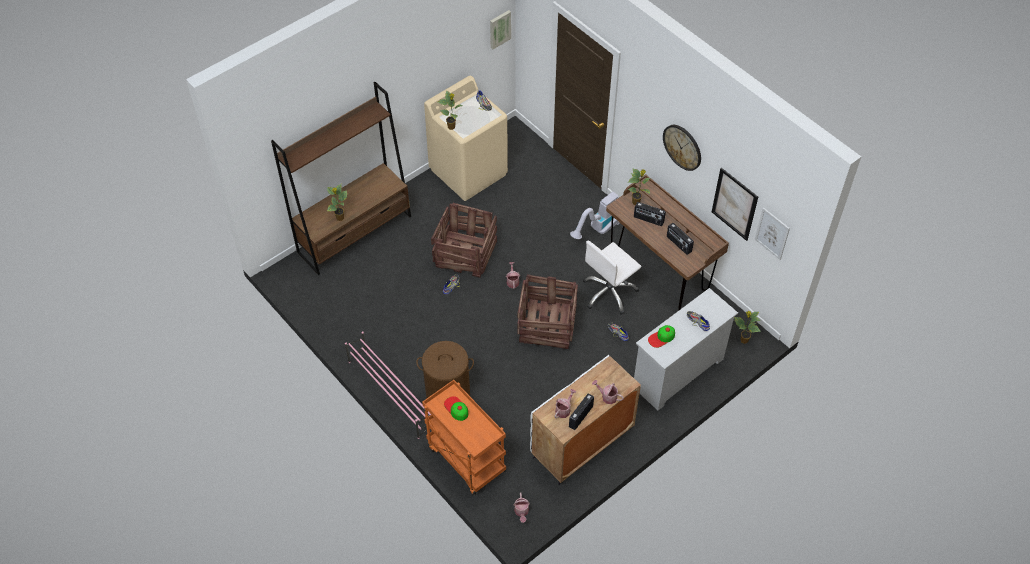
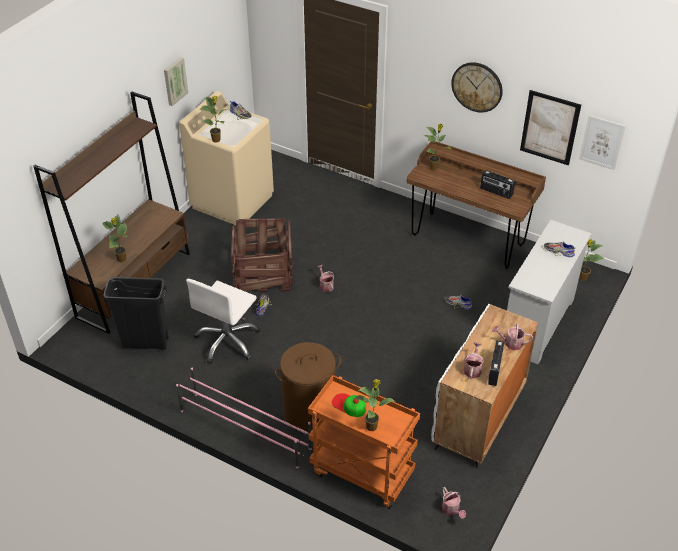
camera: 20 degrees left, 10 degrees down
(344, 292) = (146, 343): none -> black trash can
(465, 431) = (372, 426): none -> potted plant
(499, 29) = (236, 36): picture -> picture (174, 81)
(546, 325) = (382, 316): crate -> none
(597, 230) = (388, 219): vacuum cleaner -> none
(609, 293) = (429, 270): white office chair -> white office chair (228, 341)
(648, 220) = (454, 179): radio -> none
(661, 337) = (532, 274): cap -> none

